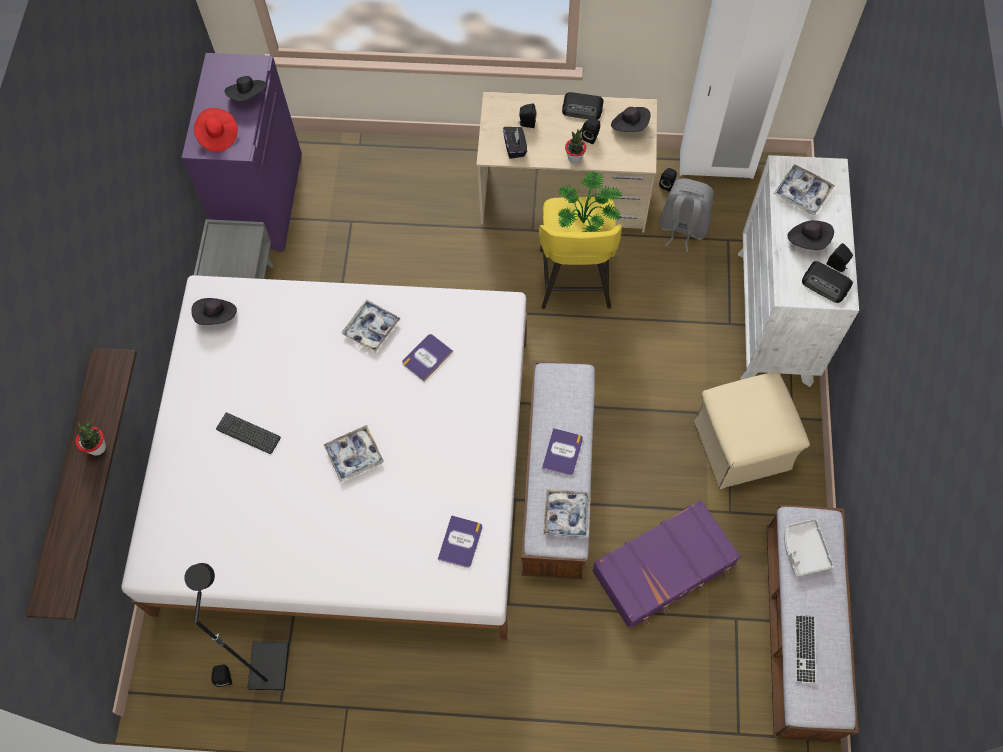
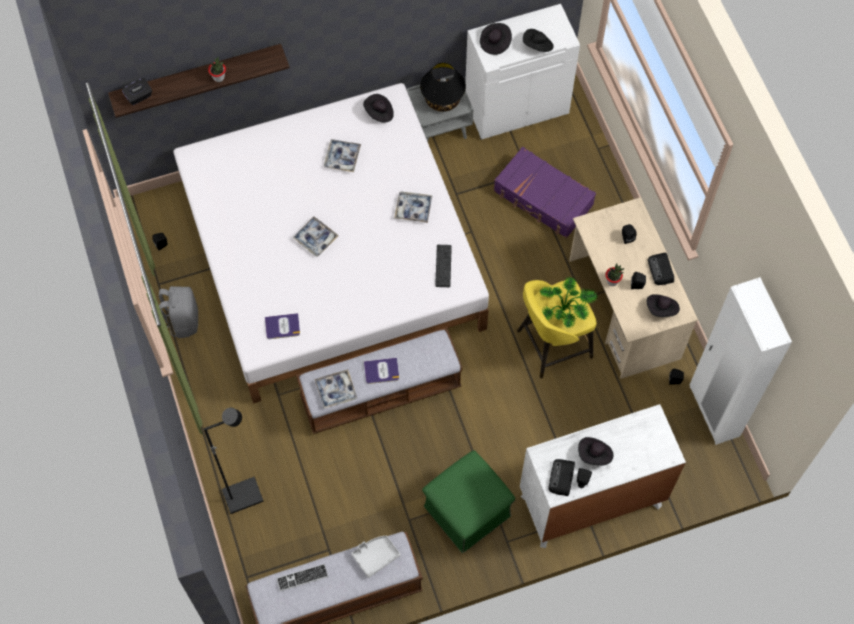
camera: 65 degrees right, 0 degrees up
(218, 136) = (495, 43): red hat -> black hat
(230, 250) = (442, 99): none -> black table lamp
(248, 433) = (304, 170): keyboard -> keyboard (443, 266)
(262, 200) = (516, 106): purple cabinet -> white cabinet
(268, 665) = (179, 266): black floor lamp -> black floor lamp (243, 495)
(427, 357) = (407, 252): book -> none
(515, 148) = (600, 238): black tissue box -> black tissue box (139, 96)
(664, 569) = (345, 488): purple suitcase -> purple suitcase (543, 198)
(682, 228) = (639, 406): grey backpack -> grey backpack (182, 321)
(742, 446) = (466, 512): beige ottoman -> green ottoman
(802, 193) = (636, 438): tray -> tray (342, 158)

